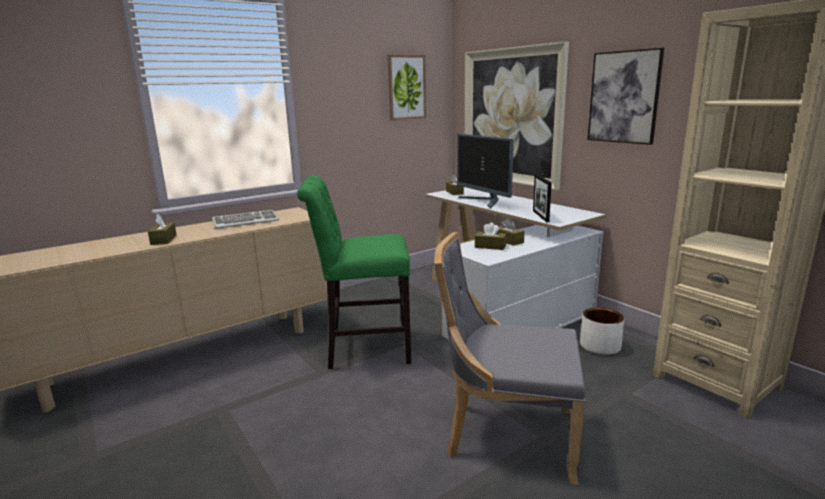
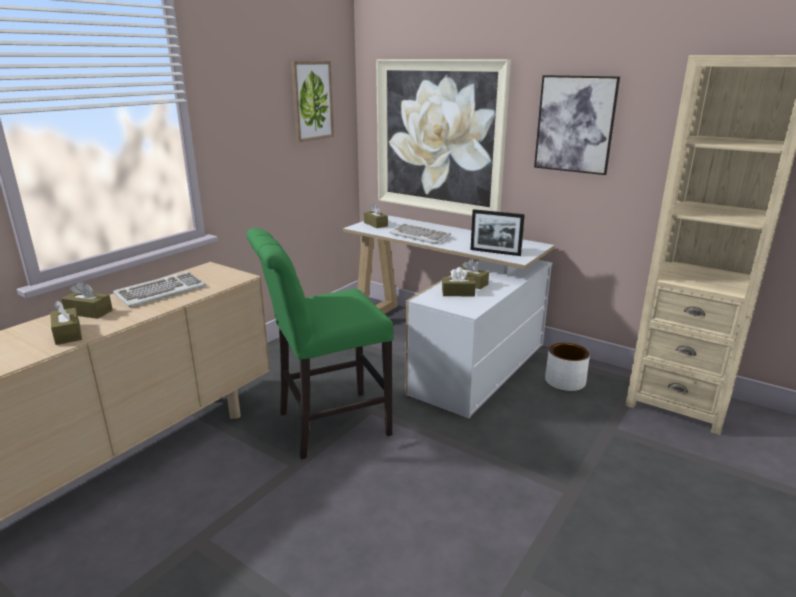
camera: 20 degrees left, 5 degrees up
(189, 229) = (89, 312): none -> brown tissue box
(484, 201) = (420, 236): monitor -> keyboard
(506, 435) = (533, 499): grey chair -> none
(540, 216) = (495, 252): picture frame -> picture frame turned 45 degrees counterclockwise

